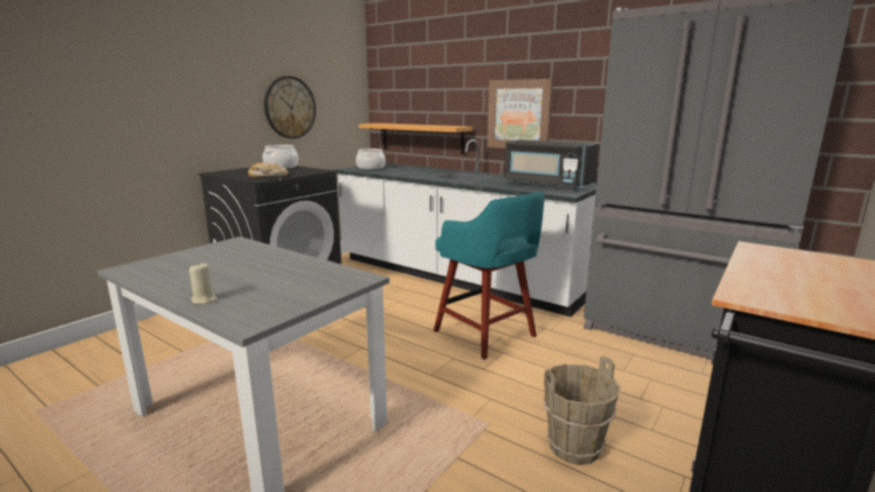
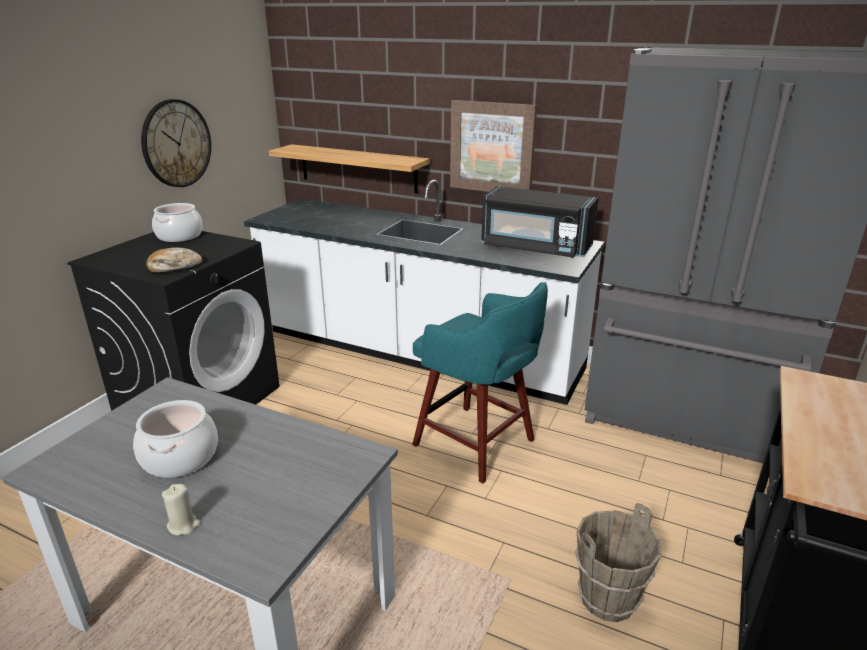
camera: 10 degrees left, 10 degrees up
(371, 168) = (294, 215): cooking pot -> cooking pot (180, 457)

